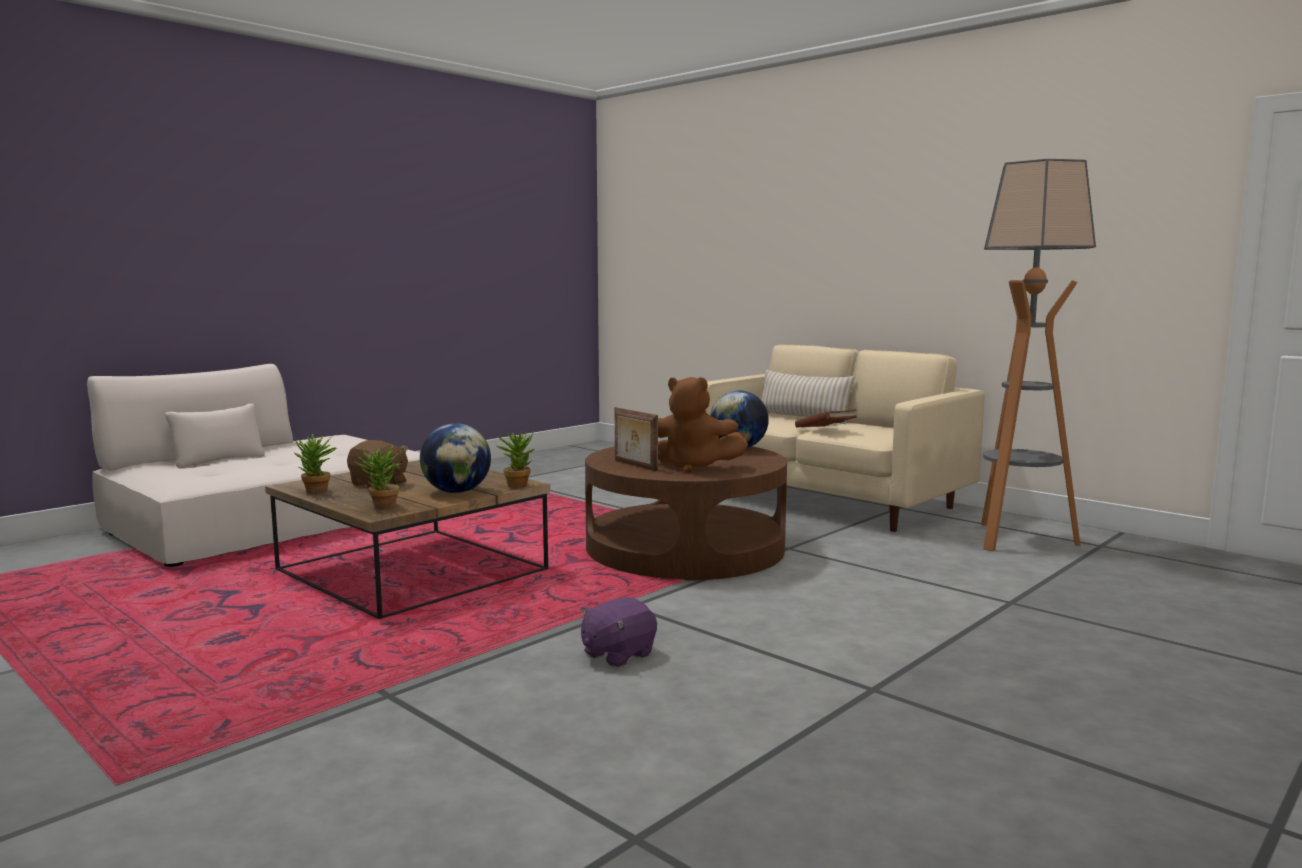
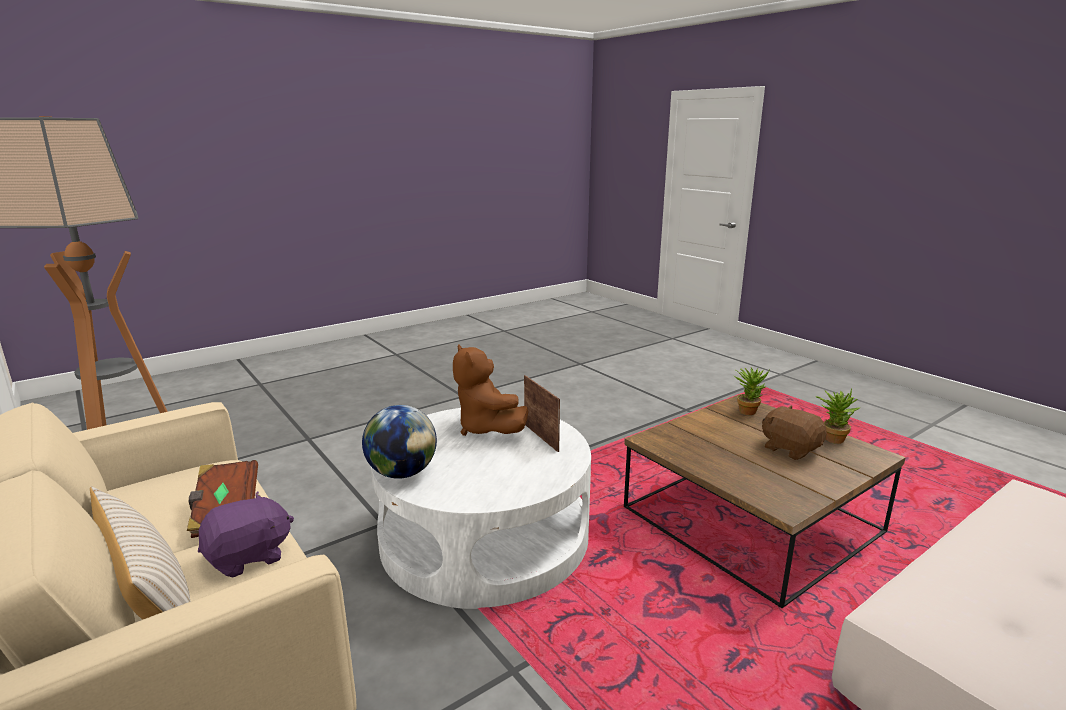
camera: 170 degrees left, 10 degrees up
(456, 492) = (704, 429): globe -> none
(517, 485) = (654, 437): potted plant -> none
(617, 654) = (575, 422): purple plush toy -> purple plush toy (249, 557)
(685, 548) = (484, 535): brown coffee table -> white coffee table
(694, 467) = (486, 428): brown plush toy -> brown plush toy turned 150 degrees counterclockwise

